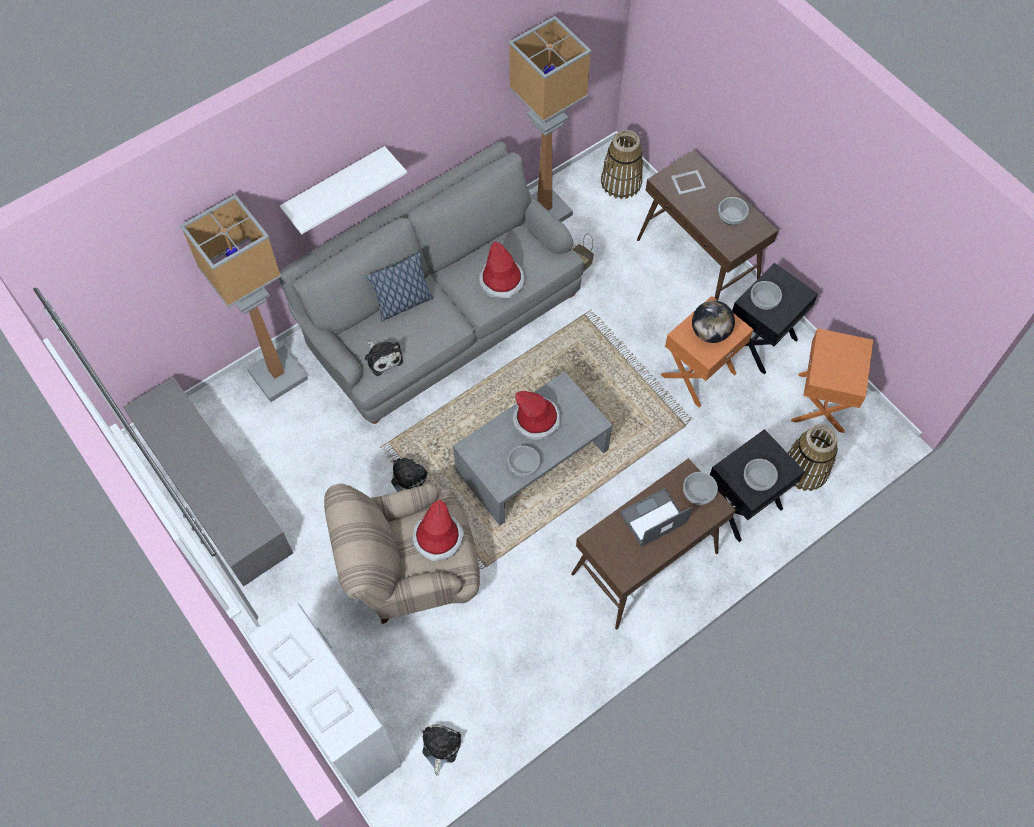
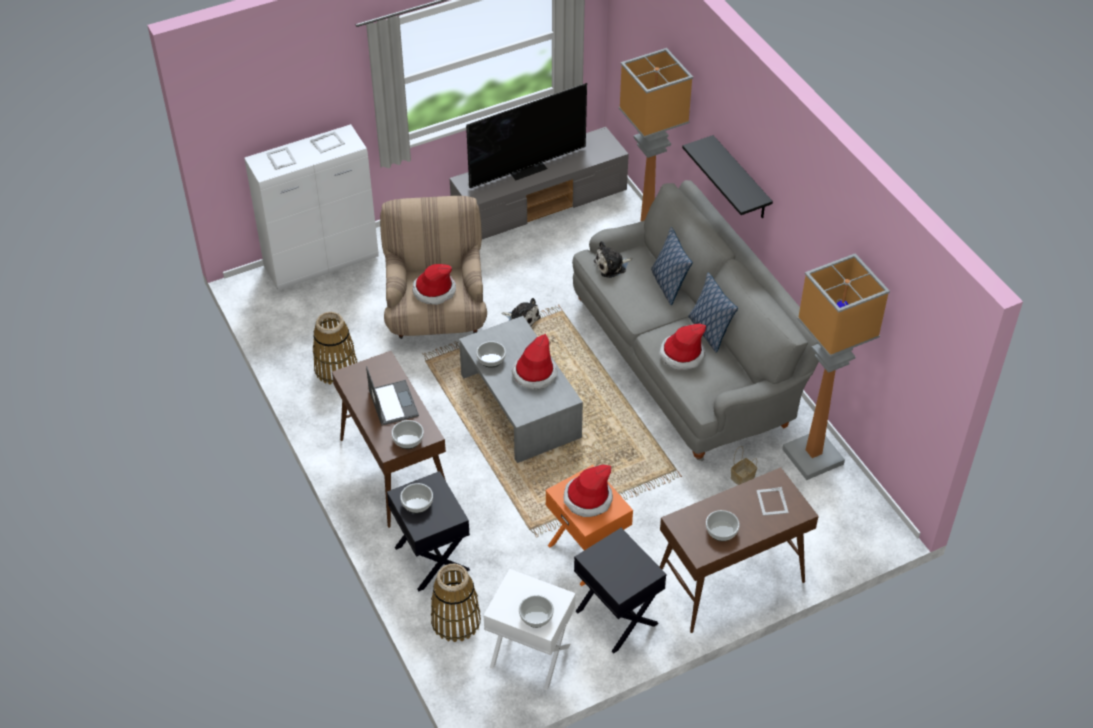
camera: 100 degrees right, 15 degrees down
(207, 480) = (527, 168): none -> television
(335, 186) = (741, 179): white shelf -> black shelf
(440, 747) = (284, 316): plush toy -> none
(463, 263) = (709, 331): none -> pillow
(621, 183) = (848, 530): basket -> basket (336, 368)
(710, 332) = (588, 499): globe -> hat
(764, 300) = (618, 553): bowl -> bowl (535, 616)
(822, 403) = (529, 656): orange side table -> white side table

